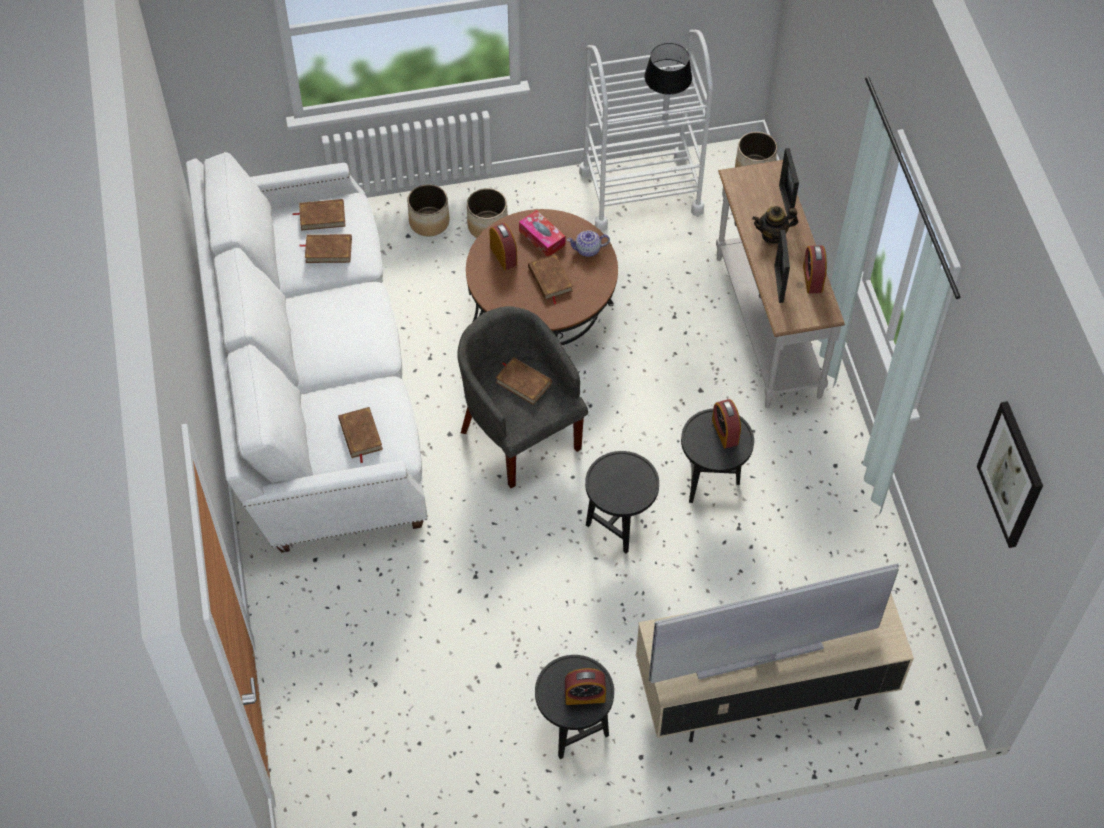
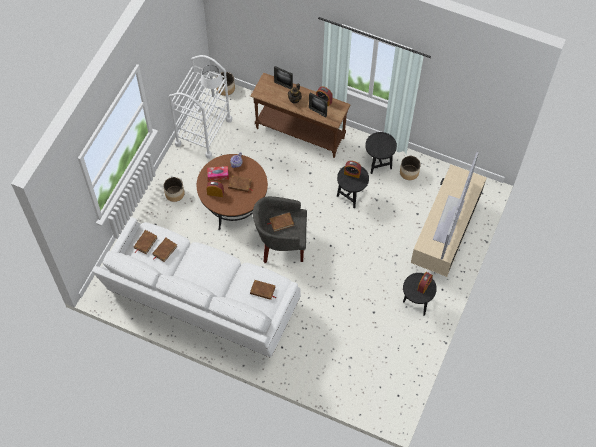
camera: 55 degrees left, 5 degrees up
(429, 221) = (154, 212): planter -> planter (409, 172)
(619, 524) = (346, 236): black side table -> black side table (378, 163)
(664, 117) = (213, 95): black table lamp -> white table lamp
(765, 327) = (299, 134): white console table -> brown console table
(1011, 474) = (486, 94): picture -> none

